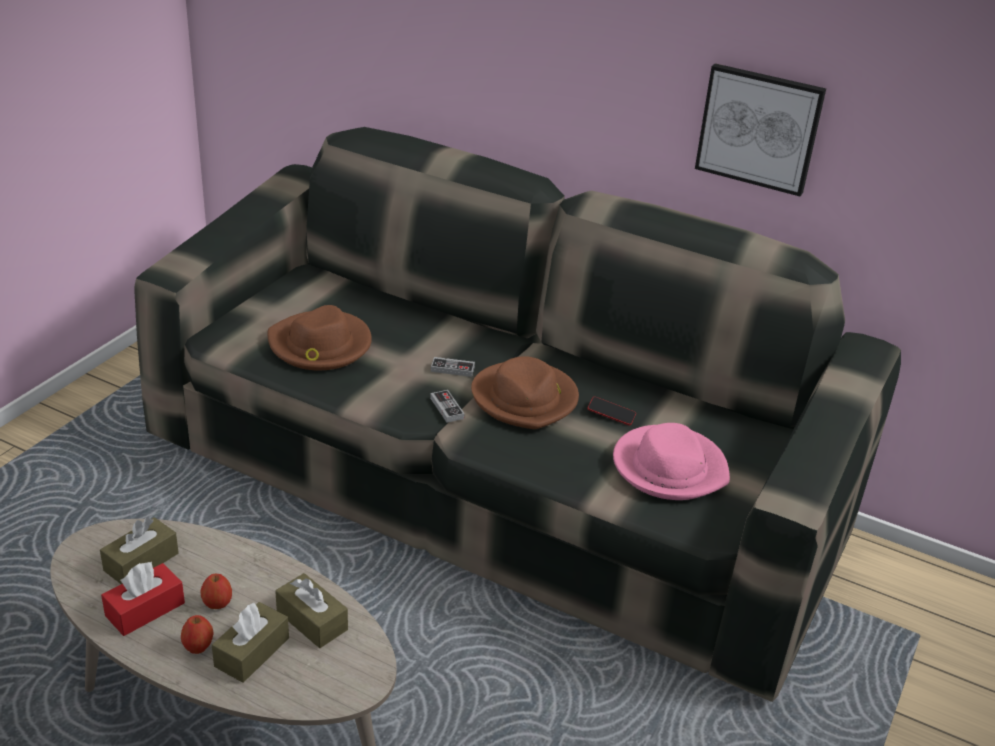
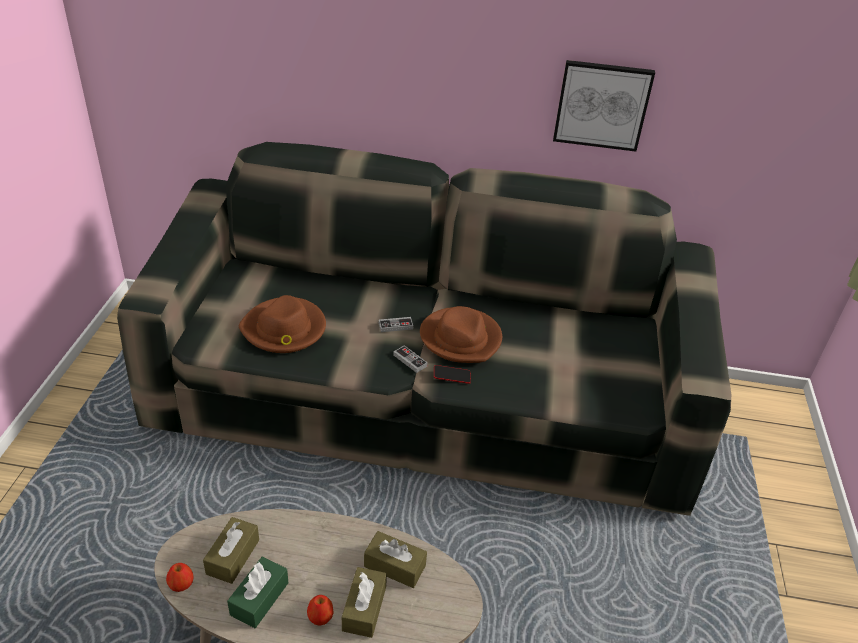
camera: 20 degrees left, 5 degrees up
(145, 609) = (259, 598): red tissue box -> green tissue box
(217, 604) = (314, 575): apple -> apple (181, 586)
(611, 414) = (524, 335): phone -> phone (452, 376)
(669, 467) = (587, 369): pink hat -> none

